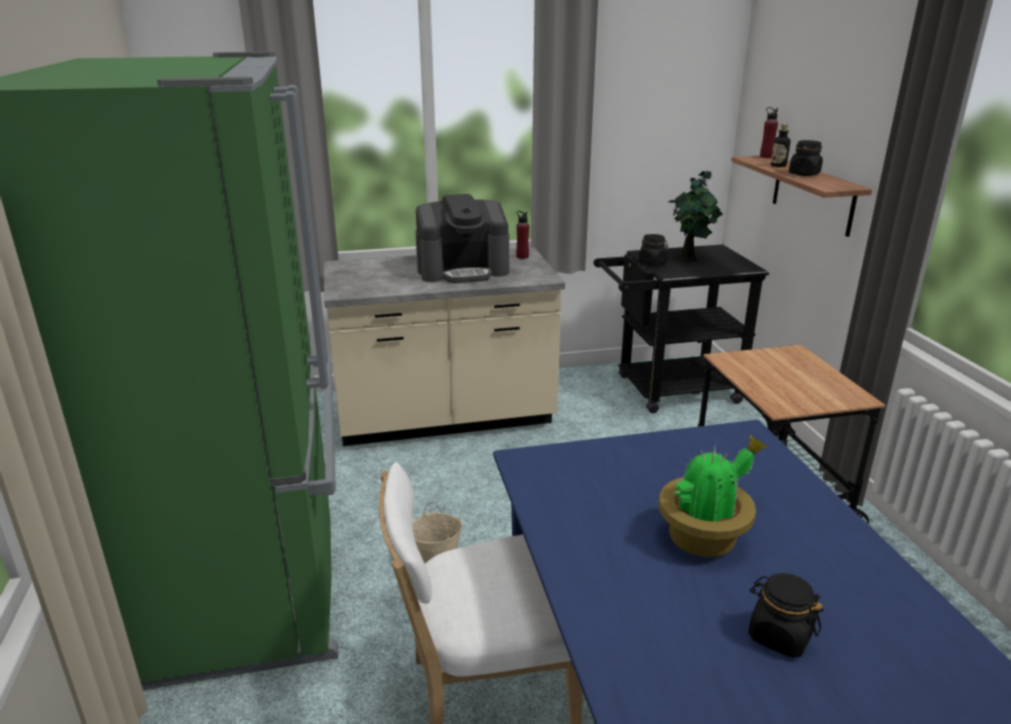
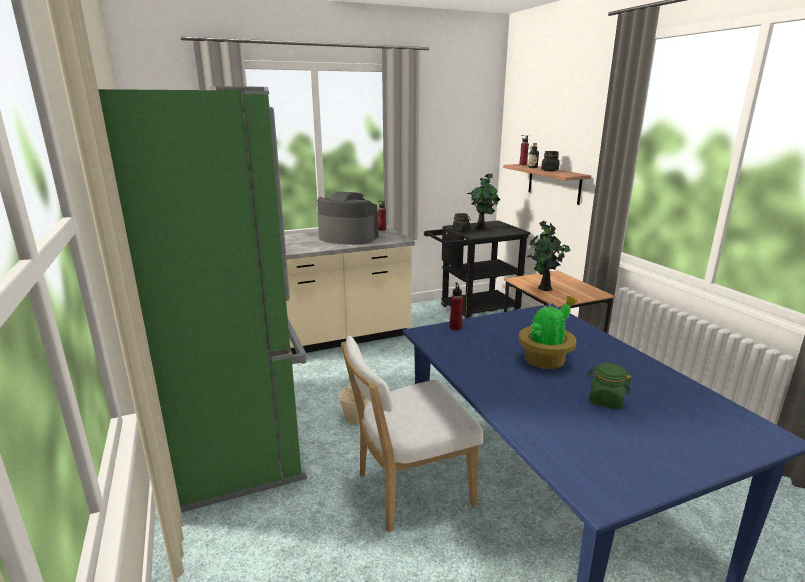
camera: 10 degrees left, 5 degrees down
(463, 270) = (348, 238): coffee machine -> coffee machine turned 135 degrees counterclockwise
(579, 454) = (455, 327): none -> red bottle
(764, 380) = (544, 288): none -> potted plant
(779, 636) = (605, 401): black jar -> green jar

